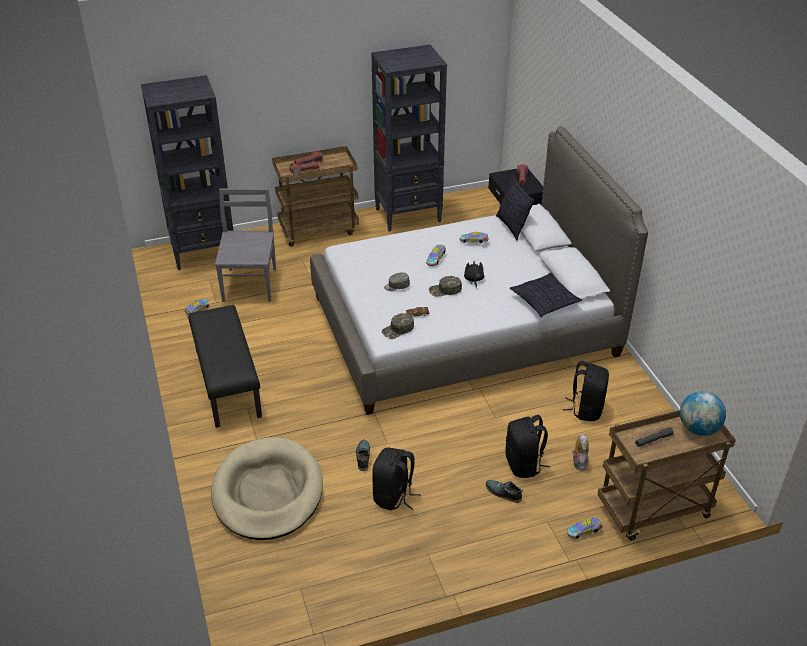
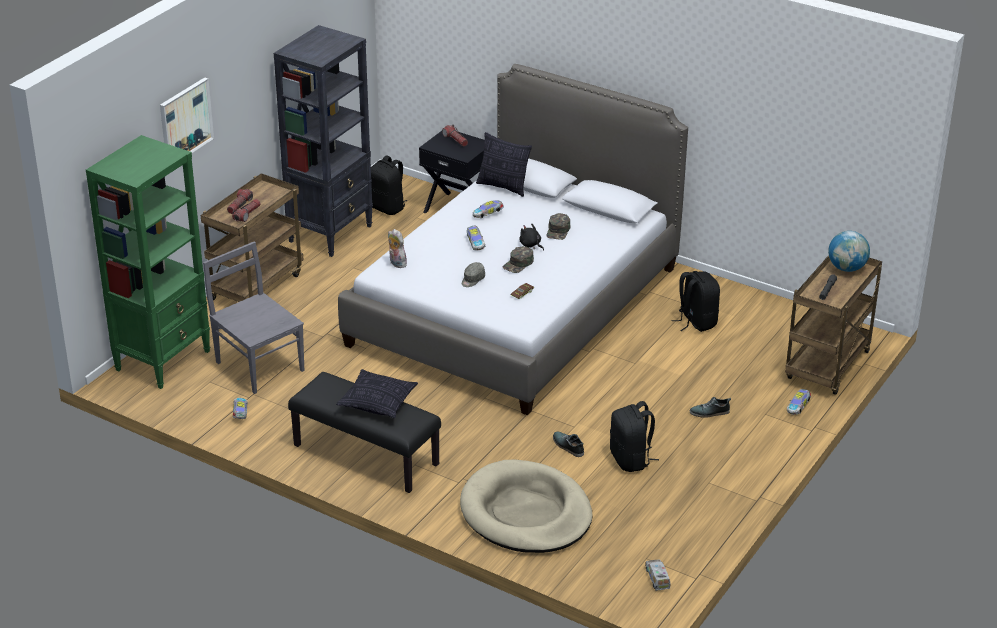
camera: 40 degrees left, 5 degrees down
(204, 252) = (164, 360): black bookcase -> green bookcase
(264, 79) = (185, 121): none -> picture
(286, 613) = (657, 578): none -> toy truck
(398, 329) = (523, 312): green cap -> green cap (558, 231)
(524, 464) = (700, 385): black backpack -> black backpack (387, 207)
(545, 302) = (612, 236): pillow -> pillow (378, 402)
(578, 463) = (737, 363): plush toy -> plush toy (396, 263)

